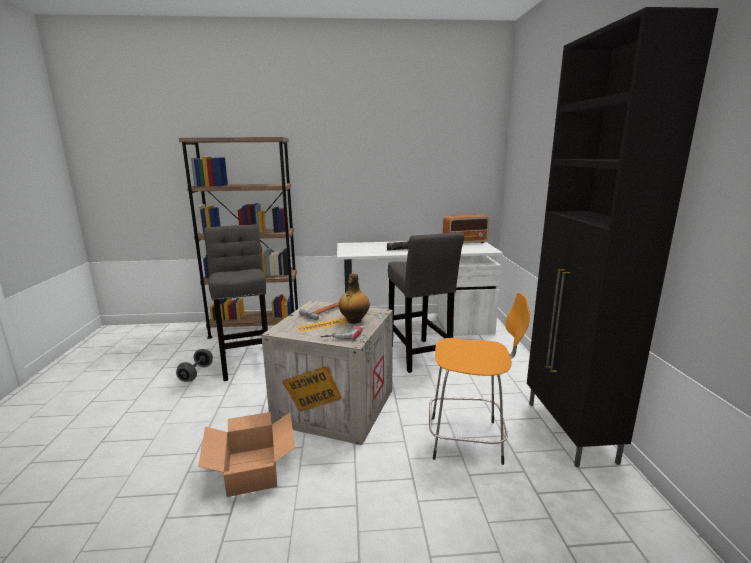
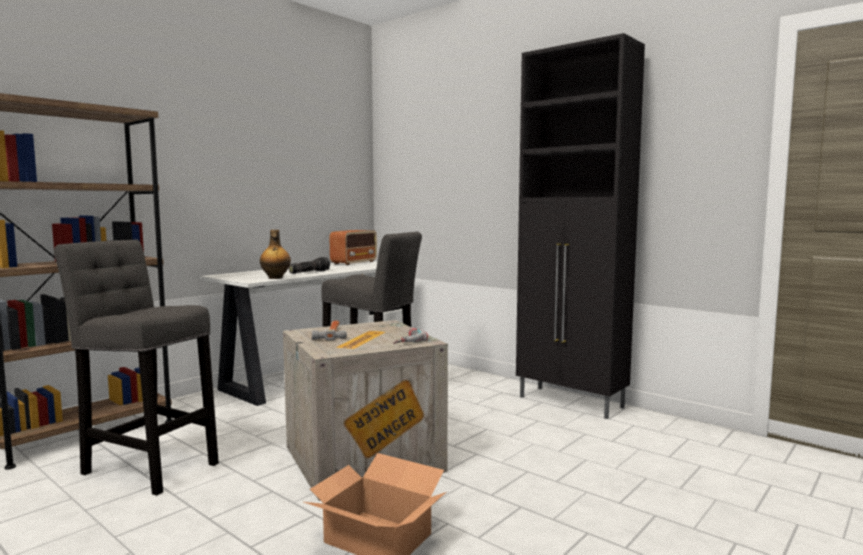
camera: 45 degrees left, 10 degrees down
(196, 373) = (83, 507): grey dumbbell -> none
(354, 321) = (384, 332): bottle -> bottle (275, 278)
(468, 440) = (520, 432): orange stool -> none

